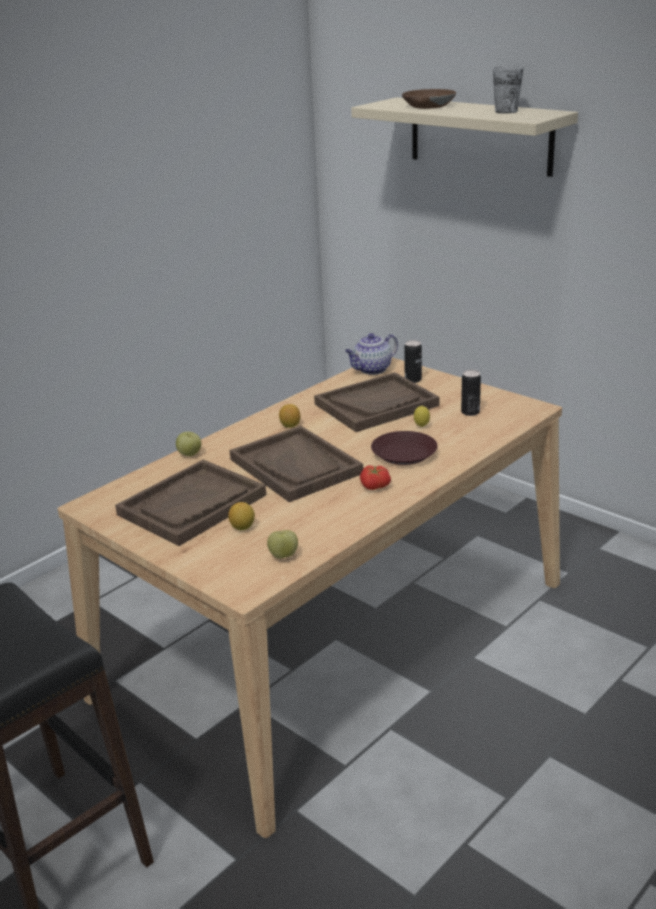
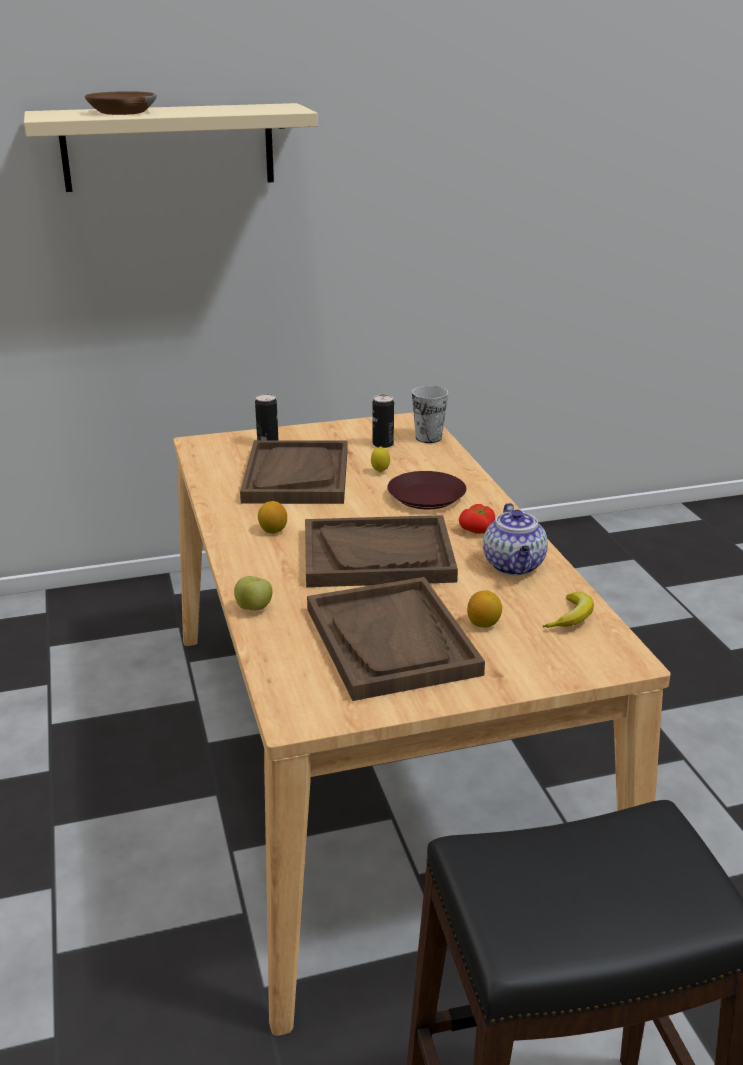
camera: 60 degrees left, 0 degrees up
(283, 556) = (571, 617): apple -> banana
(372, 370) = (207, 453): teapot -> teapot (514, 566)
(506, 111) = (234, 108): cup -> cup (428, 438)

